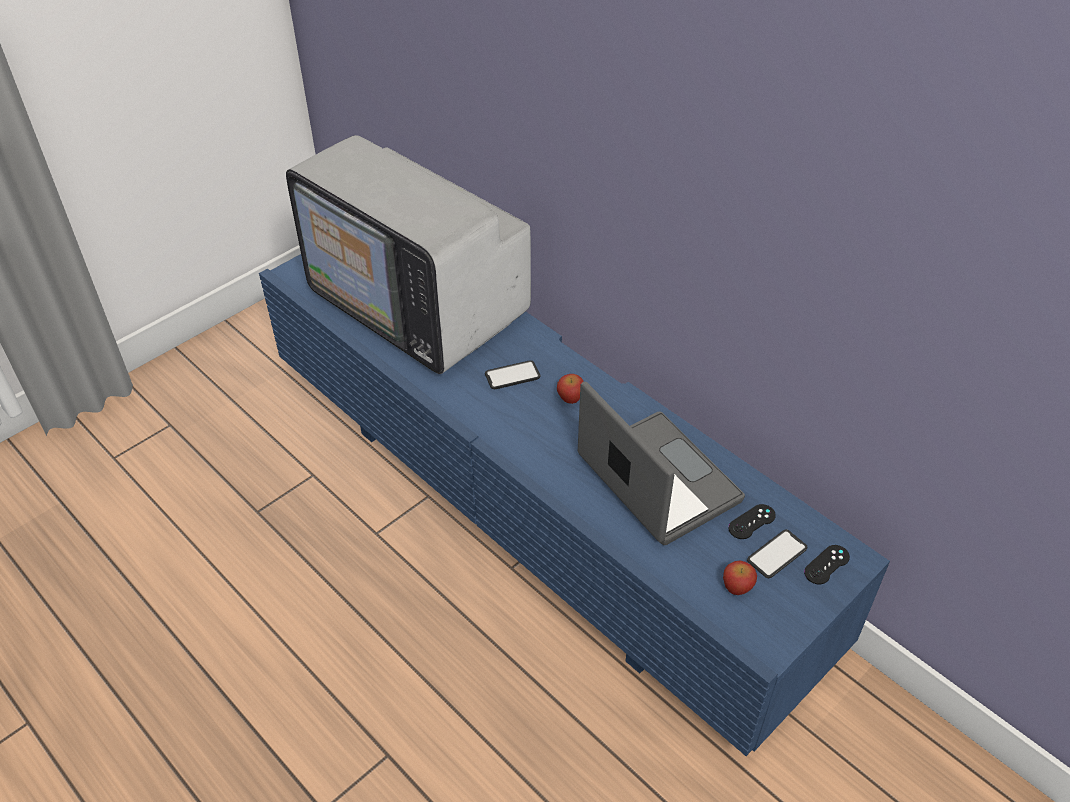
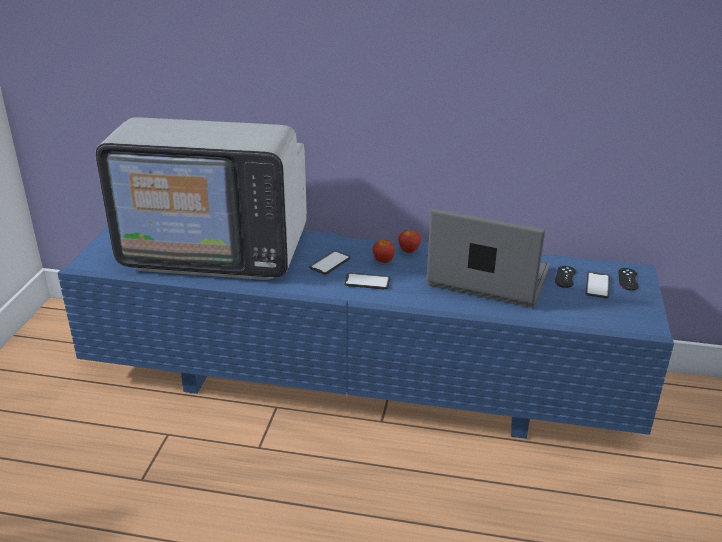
camera: 35 degrees left, 15 degrees down
(525, 420) = (367, 282): none -> phone
(737, 587) = (597, 309): apple -> apple (409, 250)

